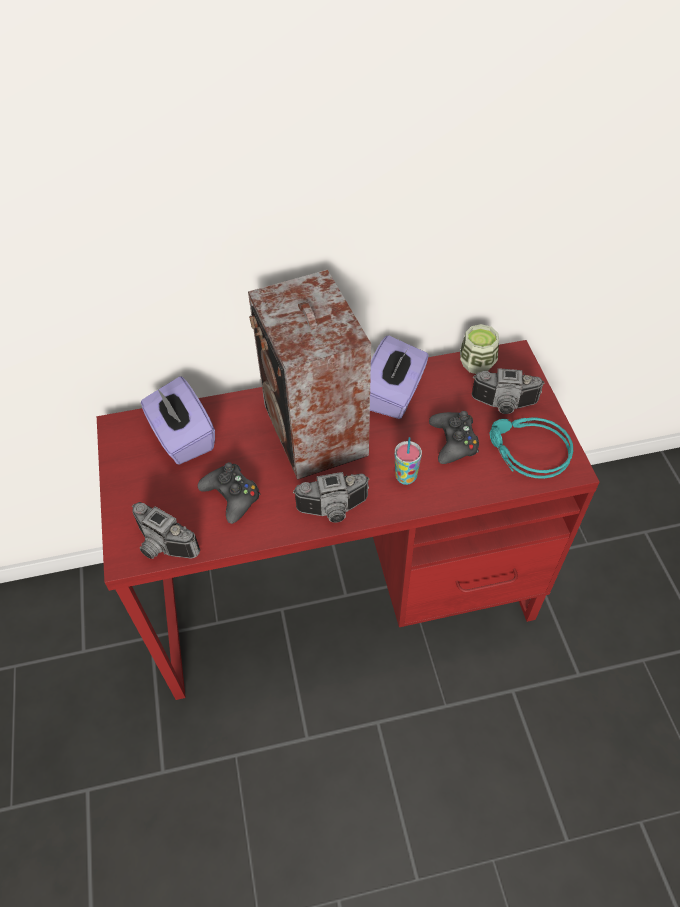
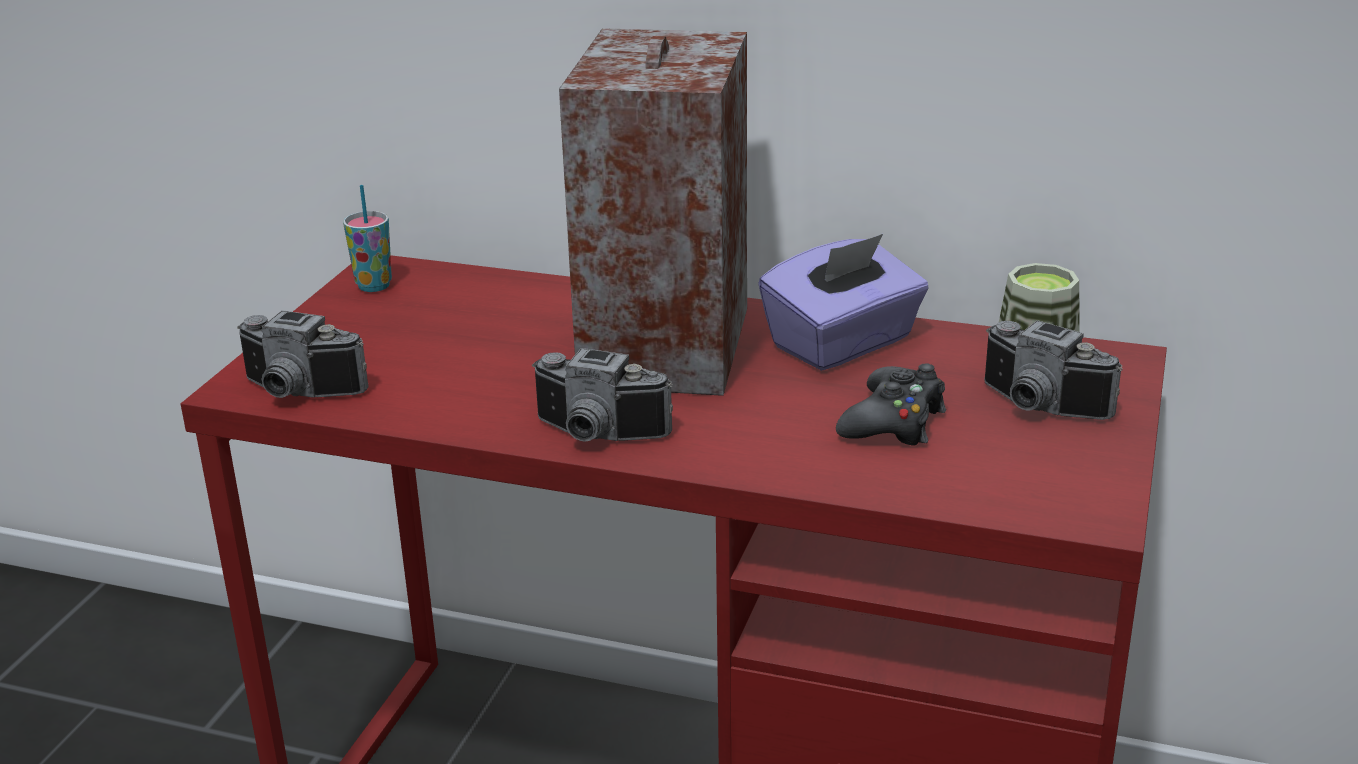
camera: 30 degrees right, 25 degrees down
(161, 547) = (296, 393): camera -> camera turned 45 degrees counterclockwise
(182, 437) = (456, 300): purple tissue box -> none
(232, 496) = (457, 375): black game controller -> none
(405, 477) = (760, 436): cup -> cup (374, 286)
(527, 452) = (1024, 472): turquoise headphones -> none

